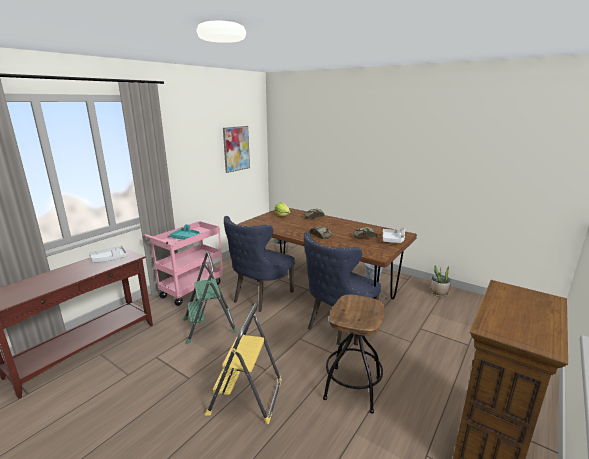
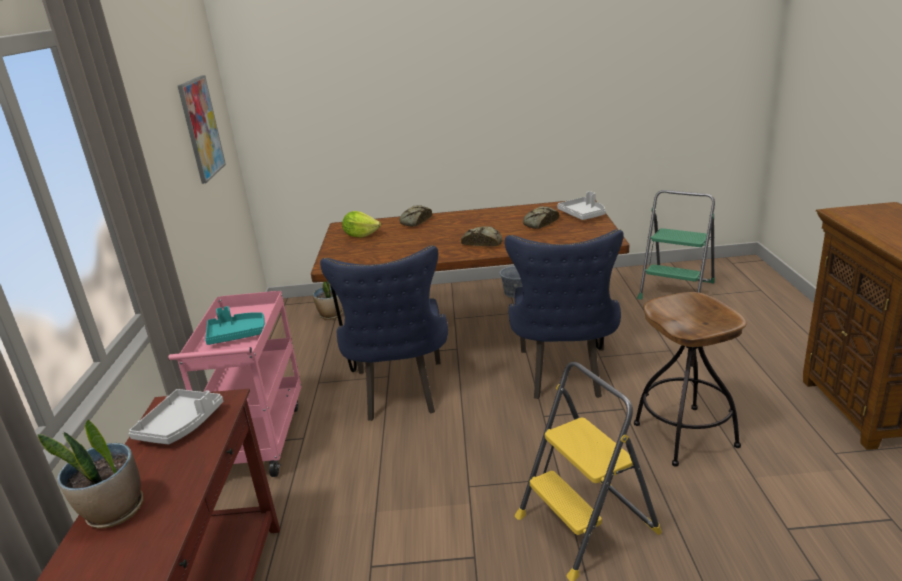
camera: 35 degrees left, 5 degrees up
(212, 325) = (388, 470): green step ladder -> green step ladder (678, 289)
(439, 294) = (621, 281): potted plant -> potted plant (114, 512)

